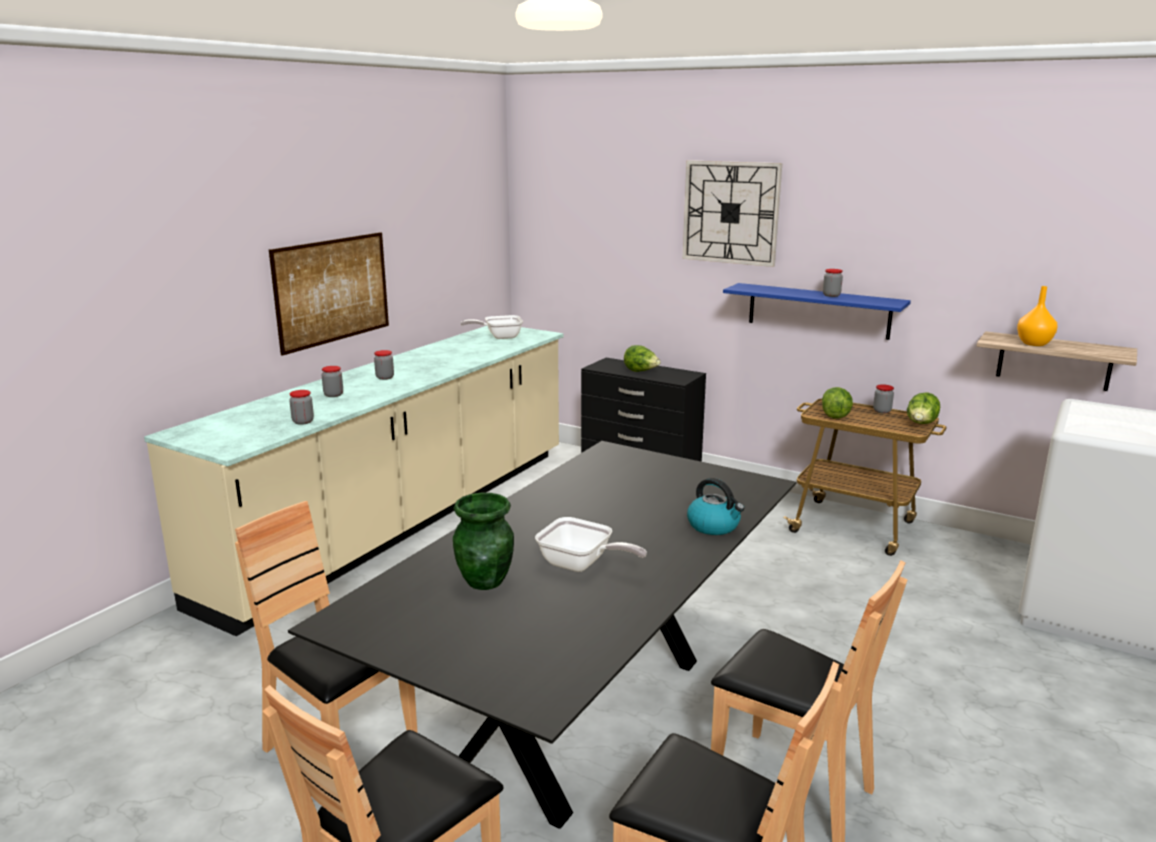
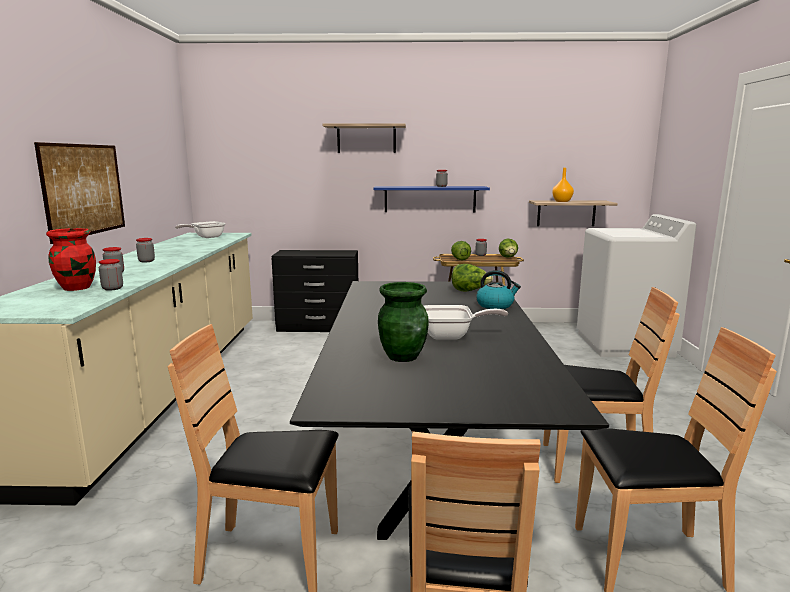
camera: 30 degrees left, 5 degrees down
(277, 414) = (76, 288): none -> red vase
(641, 371) = (315, 253): lettuce -> lettuce (469, 291)
(731, 212) = (366, 139): wall clock -> shelf

